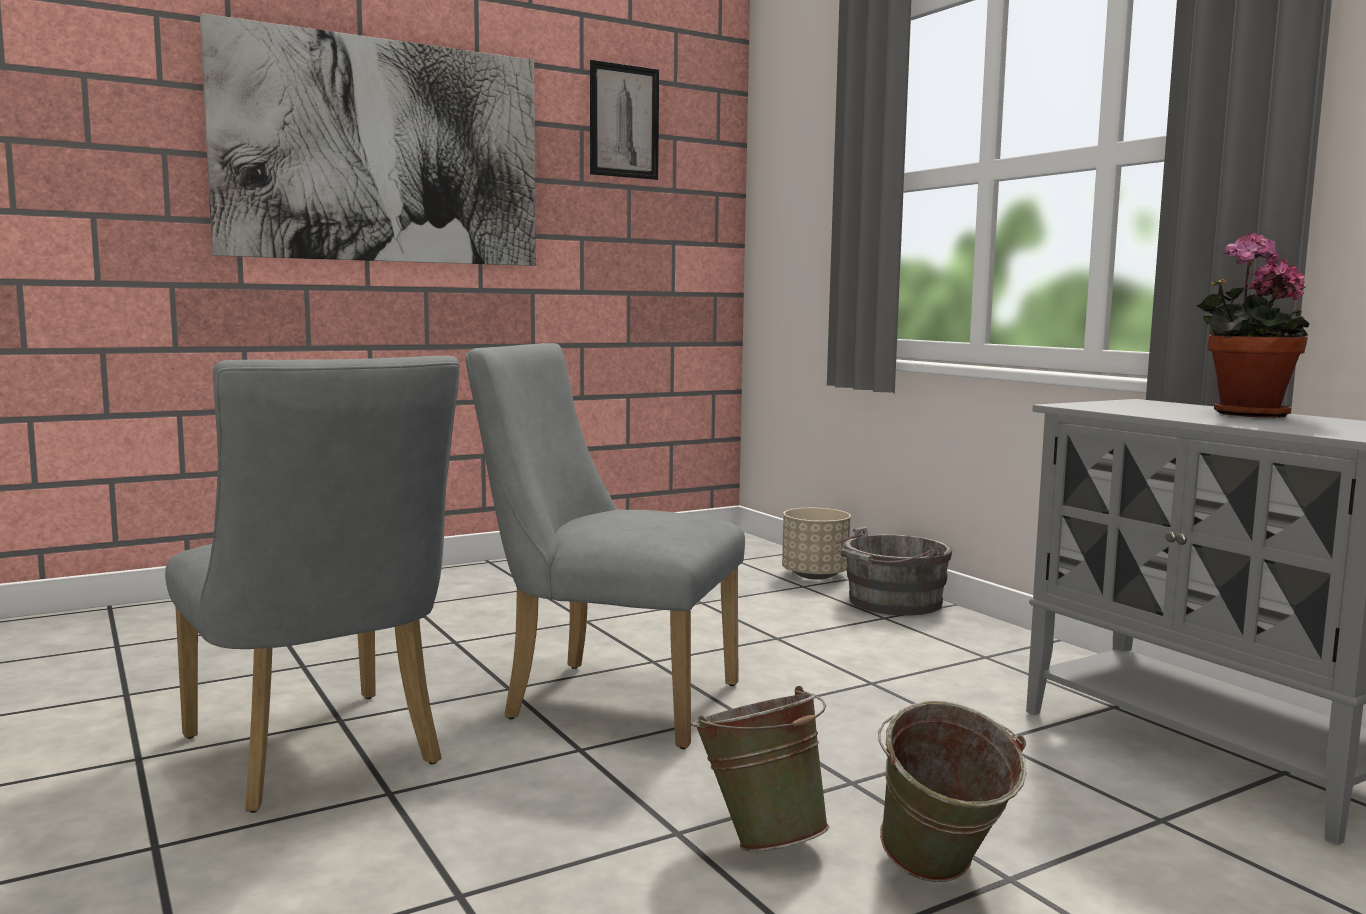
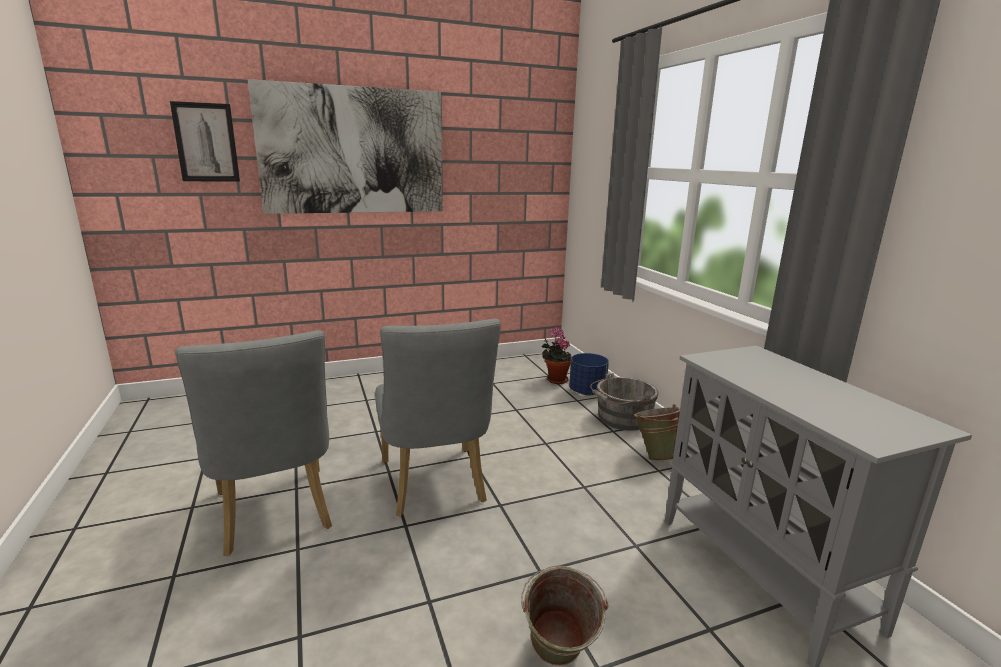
camera: 10 degrees right, 10 degrees up
(607, 700) = (435, 486): grey chair -> grey chair turned 135 degrees counterclockwise
(624, 121) = (496, 124): picture -> picture (206, 142)
(760, 838) = (471, 613): green bucket -> green bucket (655, 456)
(814, 575) = (587, 392): beige planter -> blue planter
(1243, 414) = (808, 383): potted plant -> potted plant (555, 380)

